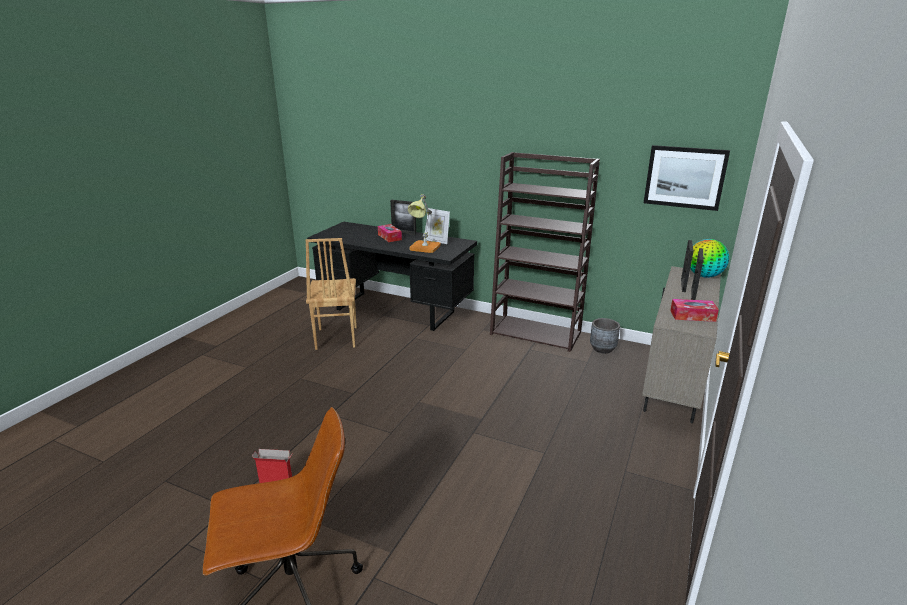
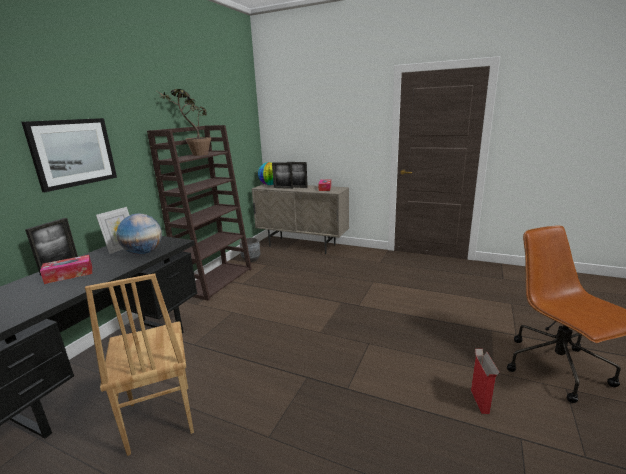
camera: 90 degrees left, 5 degrees down
(335, 338) = (159, 419): brown chair -> brown chair turned 75 degrees clockwise
(423, 249) = (143, 253): table lamp -> globe
(550, 189) = (195, 155): none -> potted plant
(685, 177) = (241, 130): picture -> picture (73, 152)

